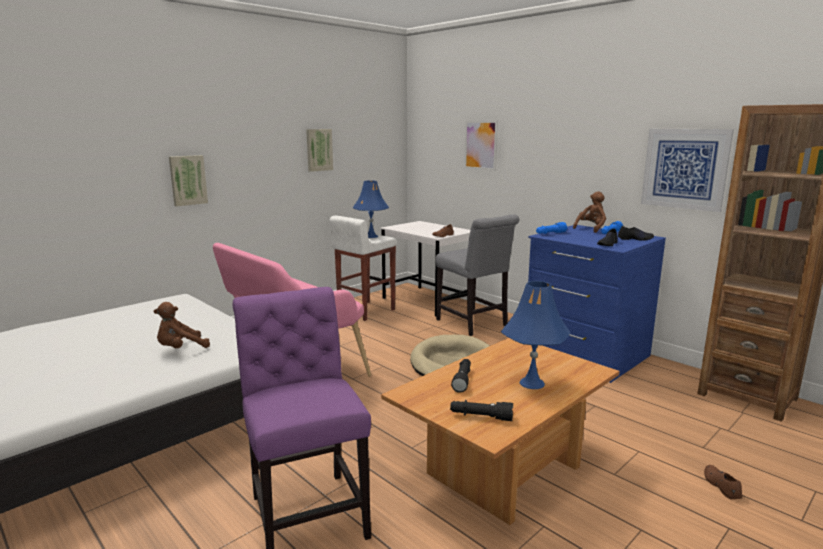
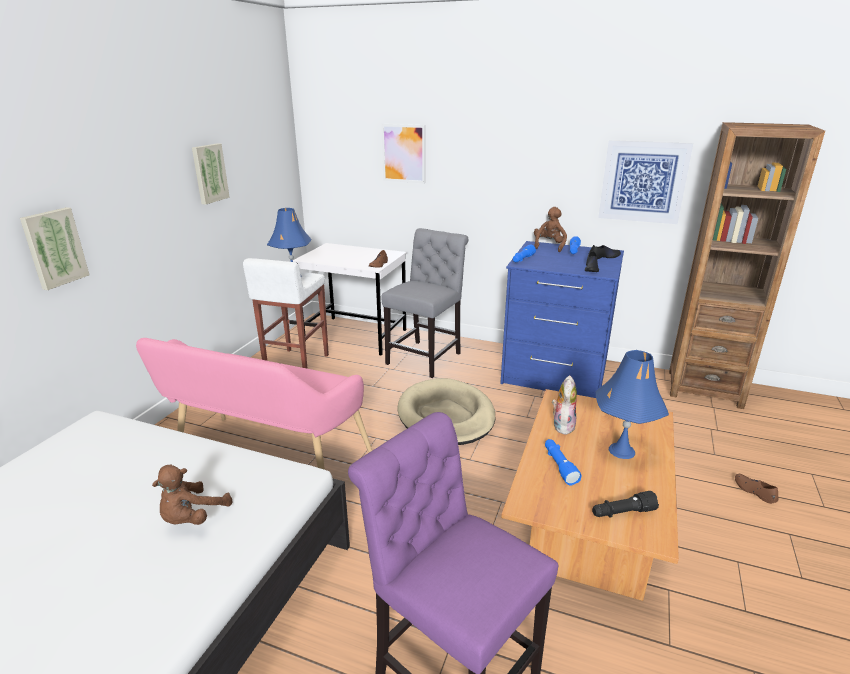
camera: 25 degrees left, 10 degrees up
(462, 380) = (559, 466): black flashlight -> blue flashlight
(474, 324) = (426, 357): grey chair -> grey chair turned 90 degrees counterclockwise
(497, 358) = (562, 425): none -> plush toy

